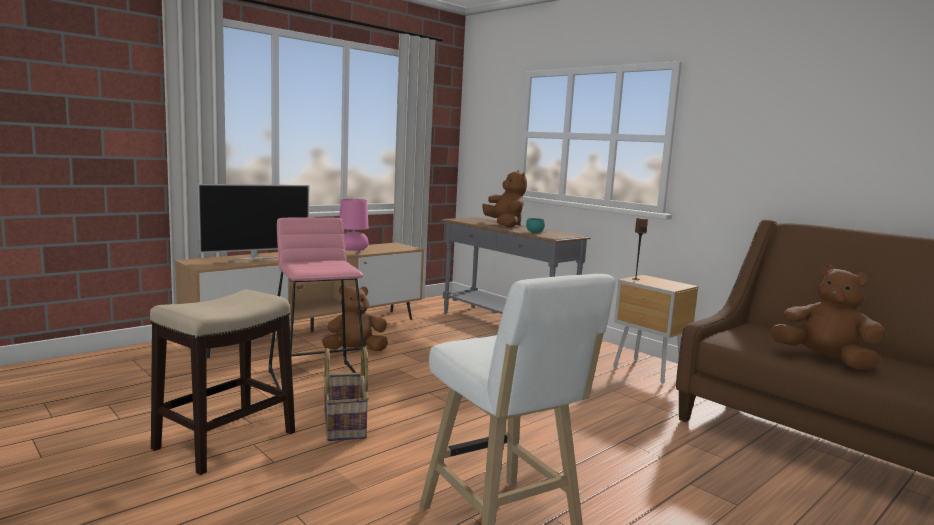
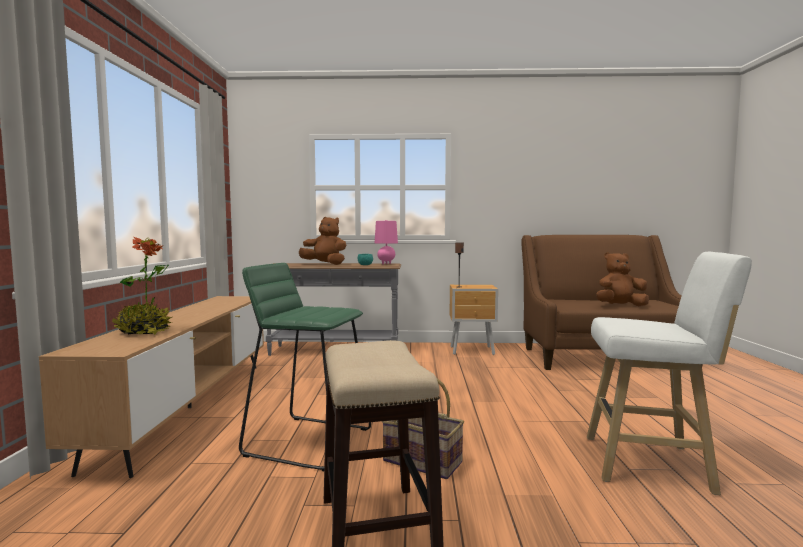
camera: 45 degrees left, 5 degrees down
(255, 258) = (144, 332): television -> potted plant
(318, 379) = (308, 441): pink stool -> green stool
(353, 253) = (221, 309): pink table lamp -> pink table lamp (386, 263)
(355, 351) = (276, 407): brown plush toy -> none

